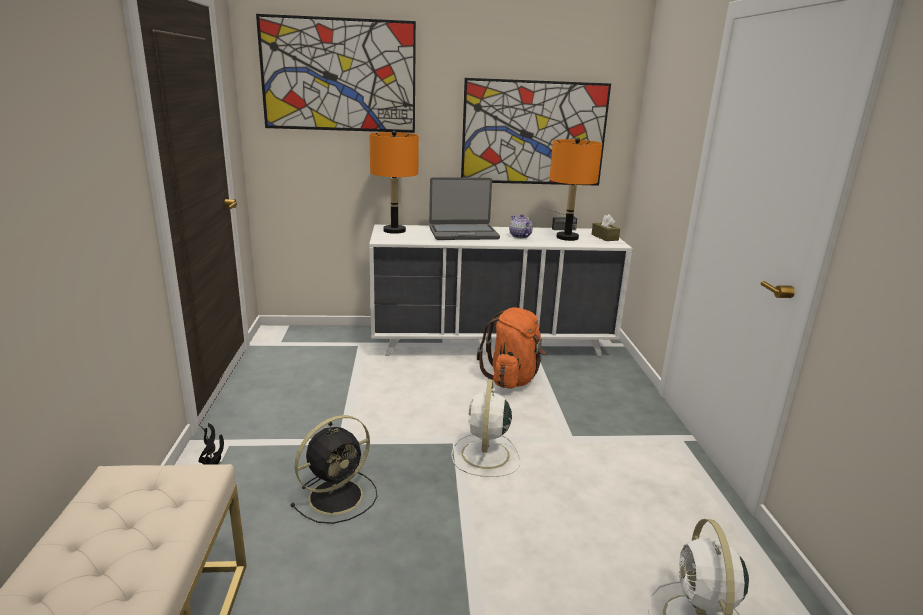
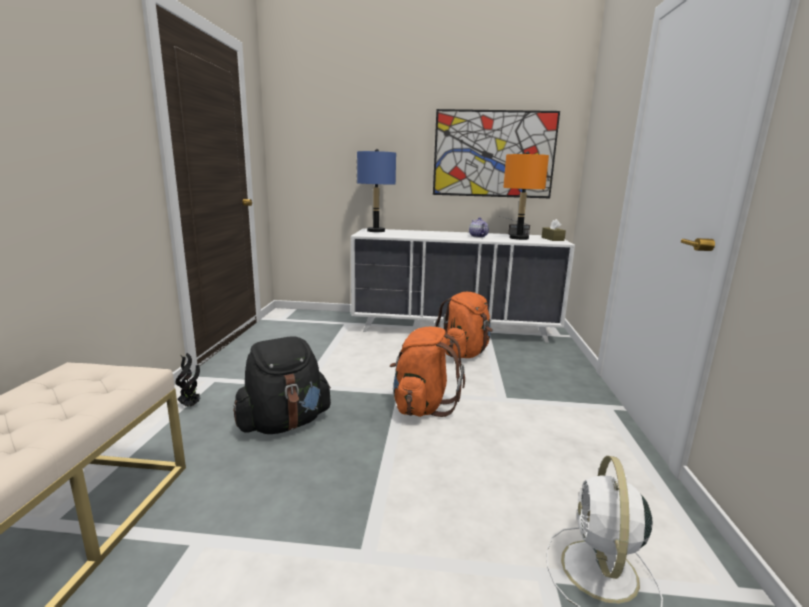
camera: 10 degrees right, 5 degrees down
(338, 495) = (284, 423): black fan -> black backpack
(339, 75) = (338, 110): picture -> none
(394, 231) = (376, 231): orange table lamp -> blue table lamp
(463, 233) = (431, 234): laptop -> none
(485, 456) = (422, 406): white fan -> orange backpack

